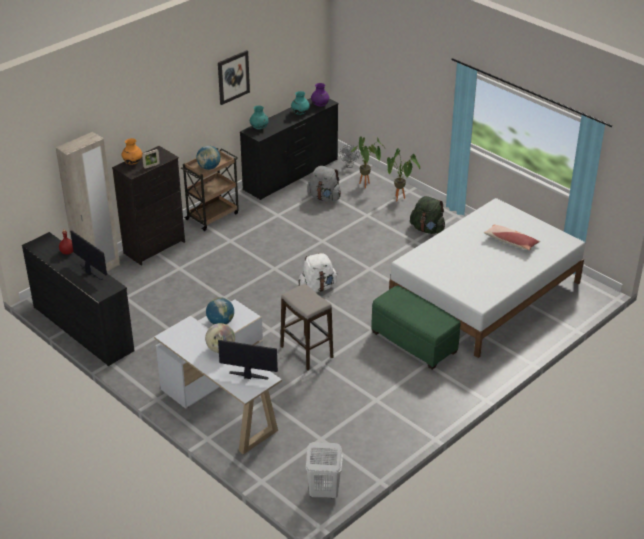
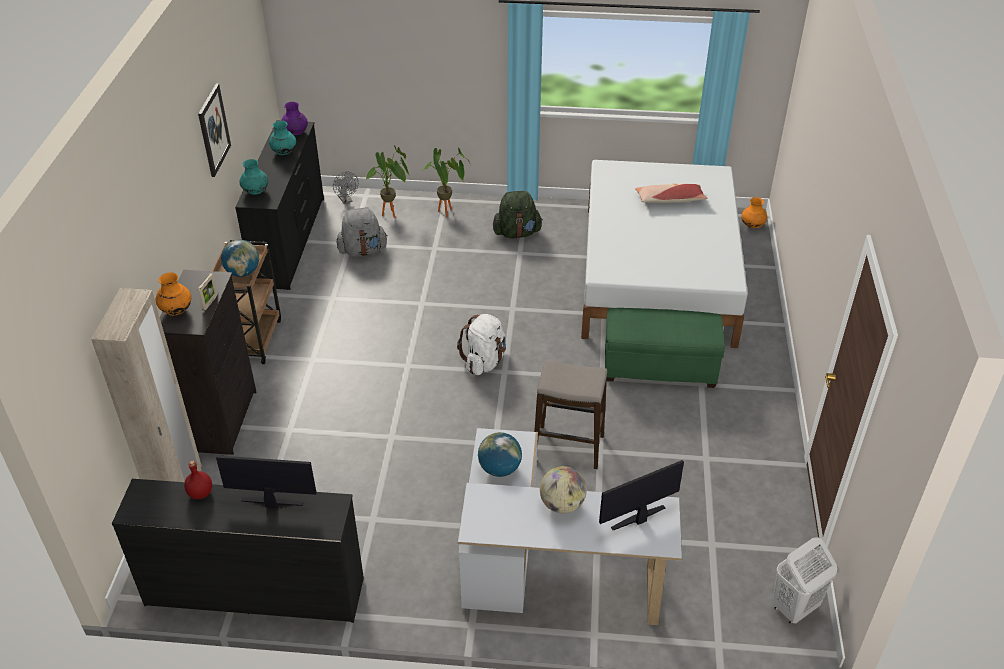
camera: 40 degrees left, 5 degrees up
(593, 297) = (752, 226): none -> orange vase

